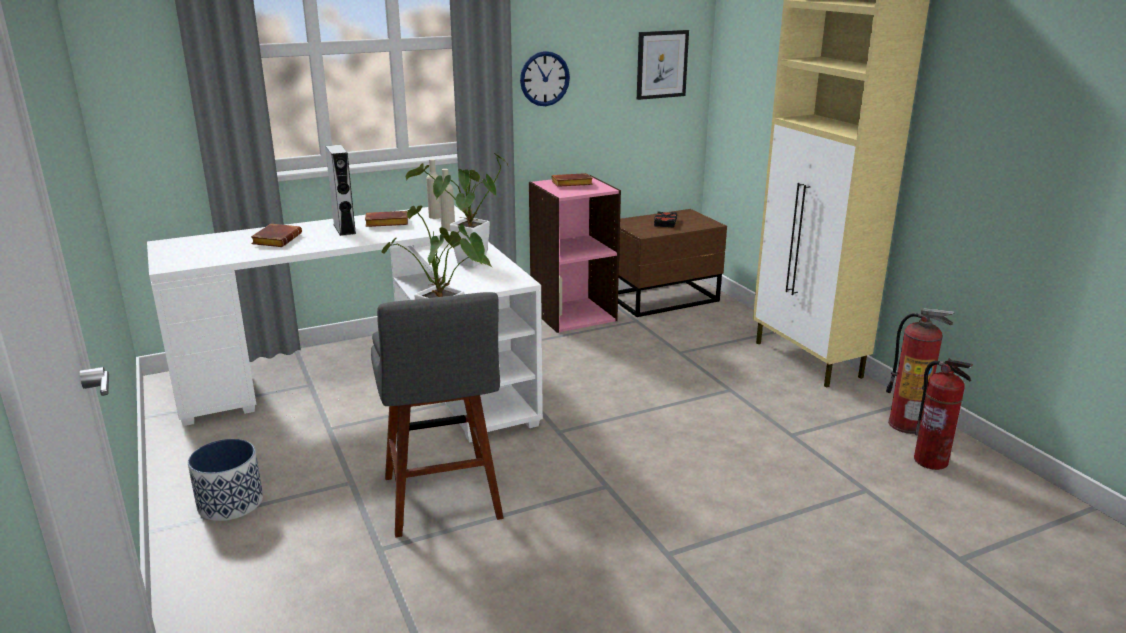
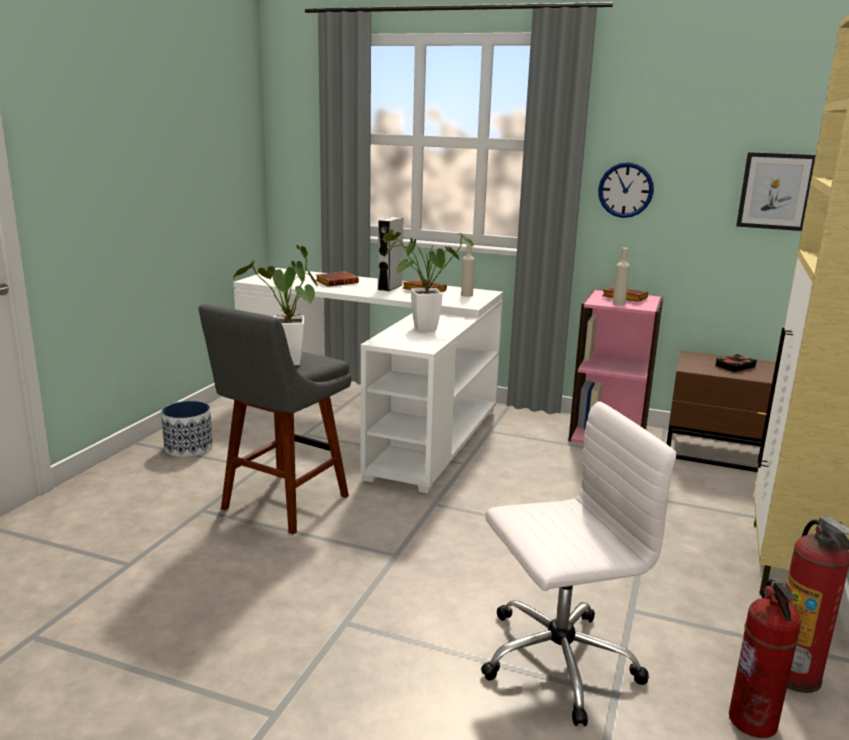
camera: 45 degrees right, 5 degrees down
(448, 228) = (454, 303): beige bottle -> beige bottle (619, 304)
(812, 491) = (555, 661): none -> white office chair

